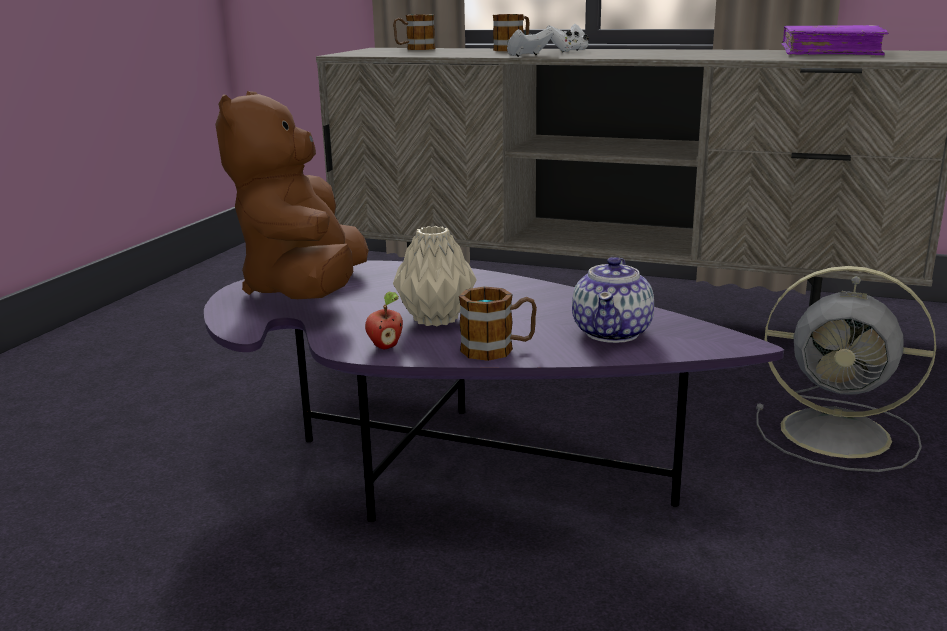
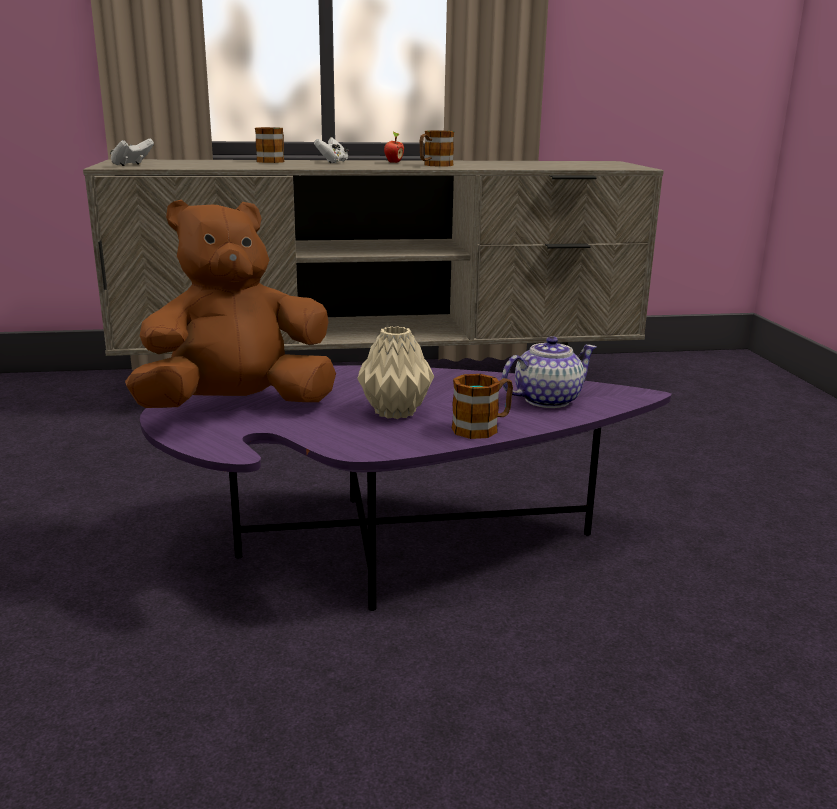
camera: 30 degrees left, 0 degrees up
(306, 292) = (238, 407): brown plush toy -> brown plush toy turned 90 degrees clockwise
(385, 346) = (387, 441): apple -> apple (393, 162)
(415, 49) = (168, 161): mug -> mug (434, 165)
(528, 56) = (313, 167): white game controller -> white game controller (132, 165)
(613, 332) = (546, 400): teapot -> teapot turned 105 degrees counterclockwise
(830, 53) = (550, 163): purple book -> none
(840, 434) = (640, 458): grey fan -> none

